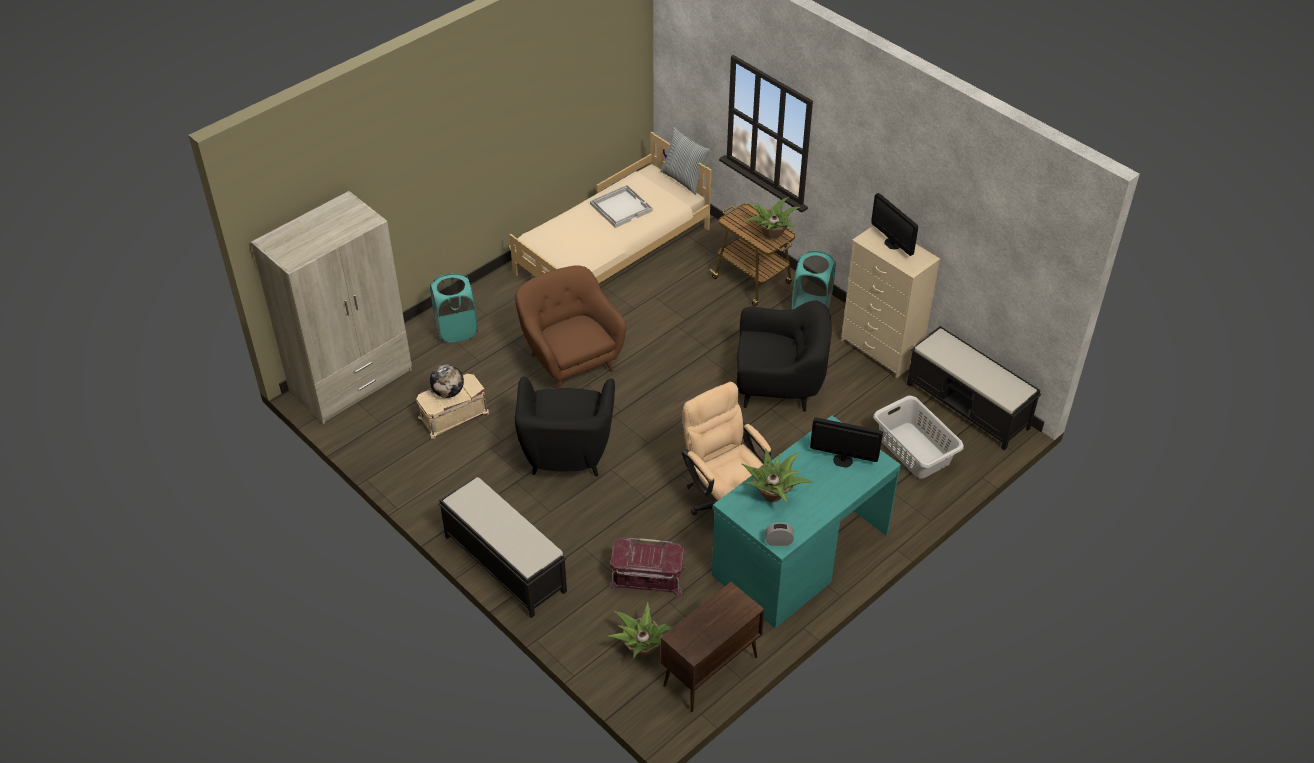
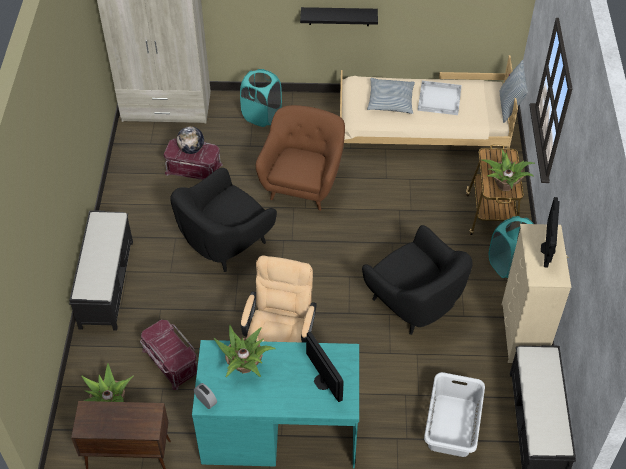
camera: 45 degrees right, 5 degrees up
(453, 415) = (194, 168): beige storage box -> red storage box
(490, 176) = (339, 16): none -> black shelf
(582, 234) = (390, 100): none -> pillow

